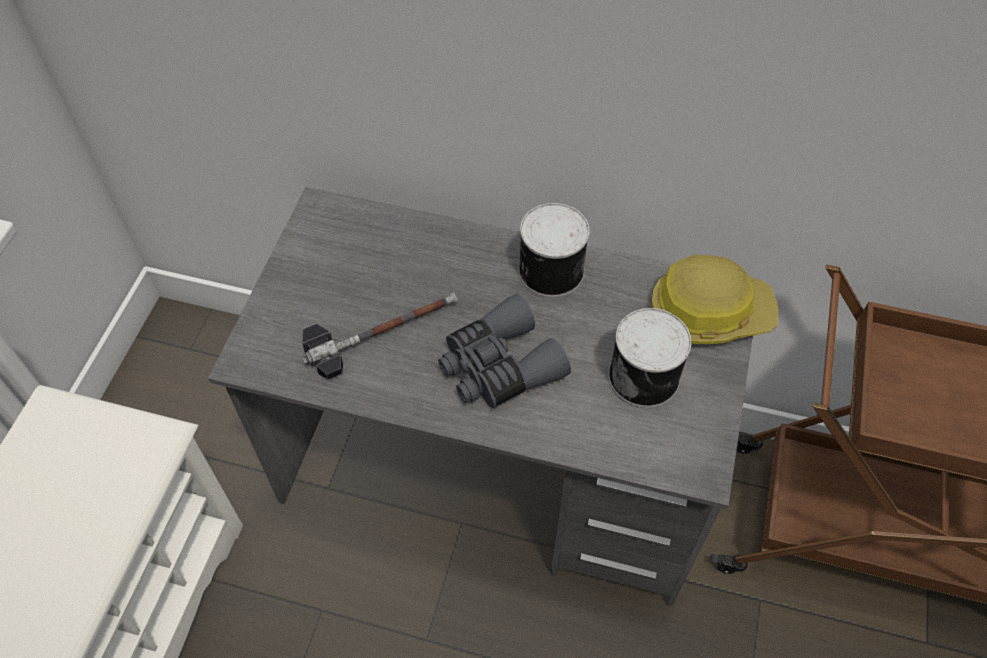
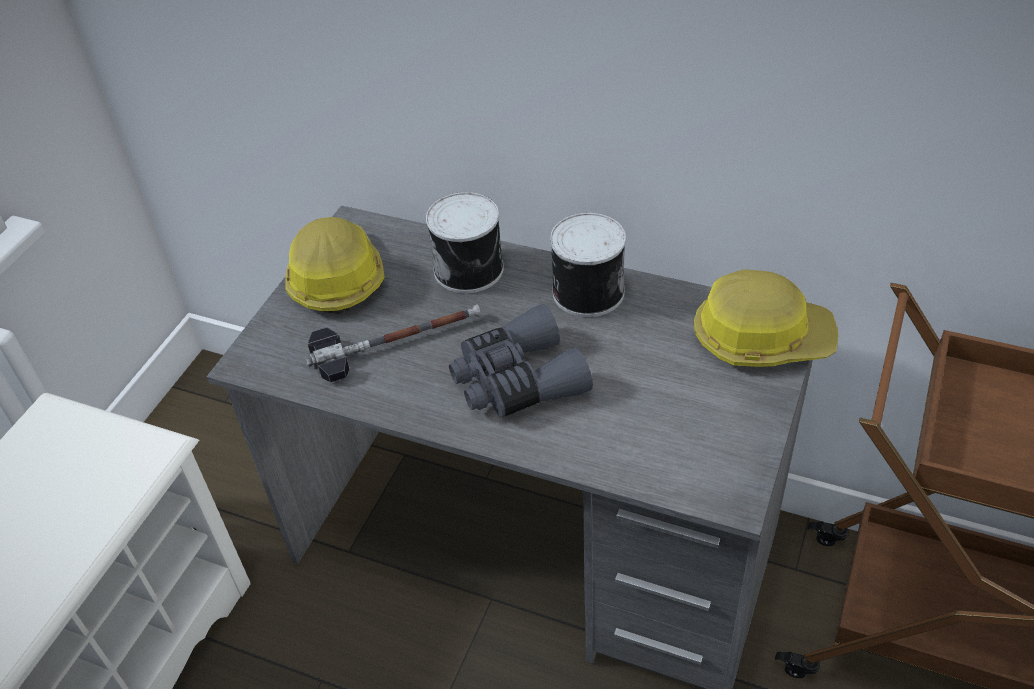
camera: 10 degrees right, 10 degrees down
(313, 266) = (335, 277): none -> hard hat
(645, 376) = (679, 398): can -> can (470, 269)

